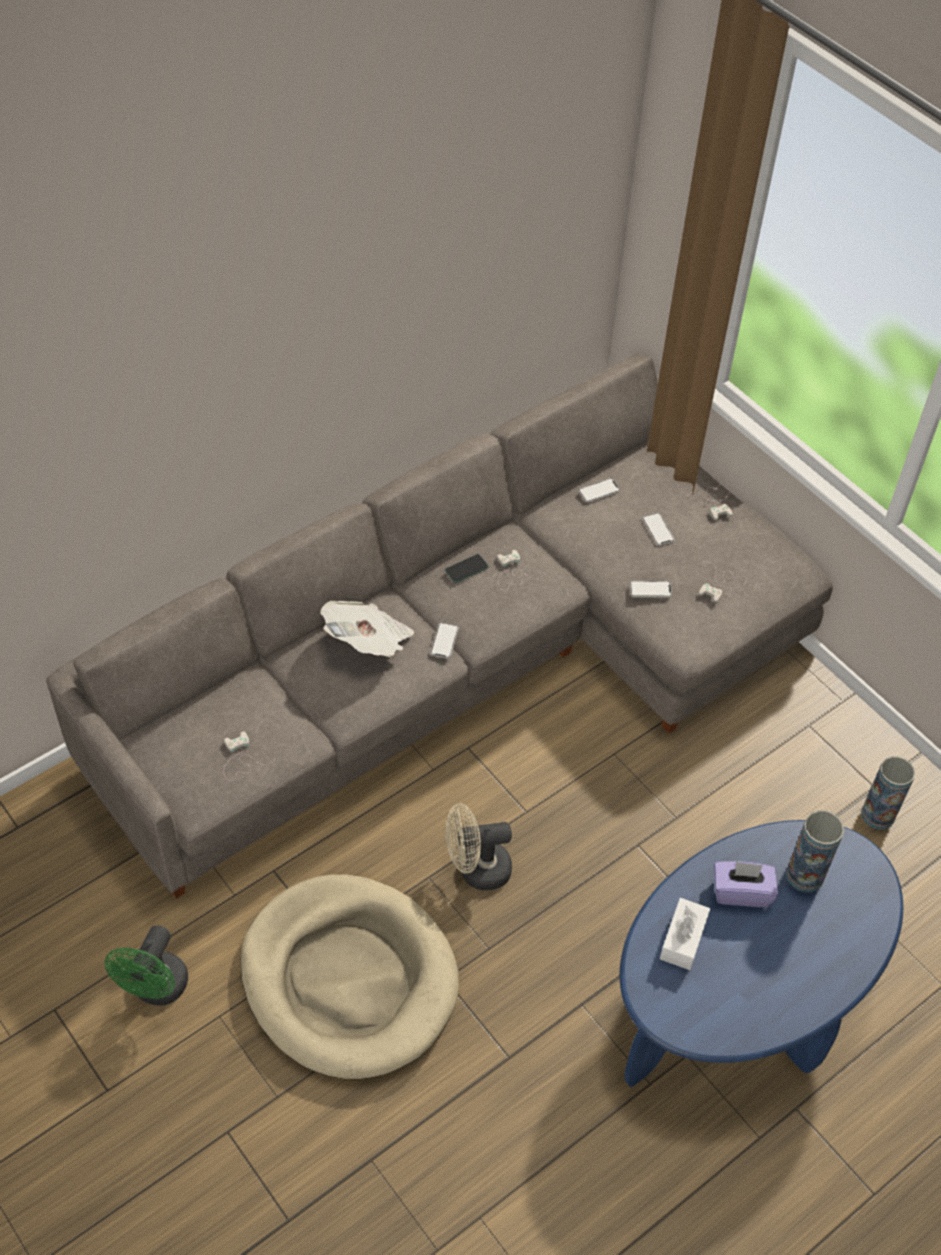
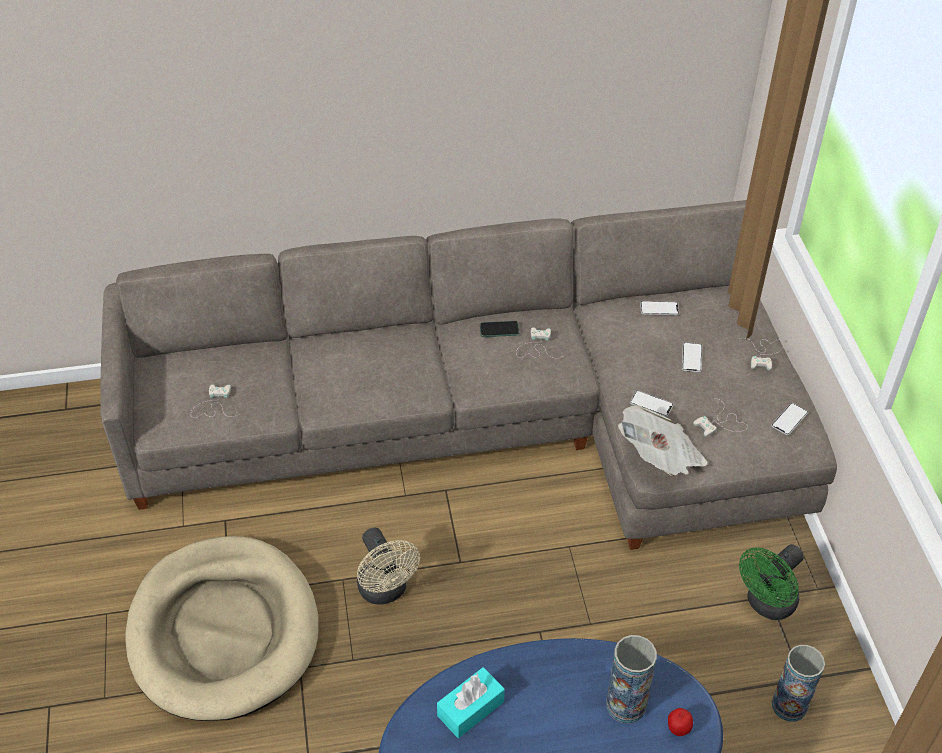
camera: 30 degrees right, 5 degrees down
(156, 990) = (76, 572): green fan -> green fan (766, 605)
(368, 642) = (378, 356): newspaper -> newspaper (660, 457)
(444, 641) = (442, 379): phone -> phone (789, 419)
(476, 870) = (386, 591): beige fan -> beige fan turned 135 degrees counterclockwise
(683, 939) = (470, 709): white tissue box -> turquoise tissue box
(741, 892) = (554, 692): purple tissue box -> none
(857, 876) = (678, 729): none -> apple

